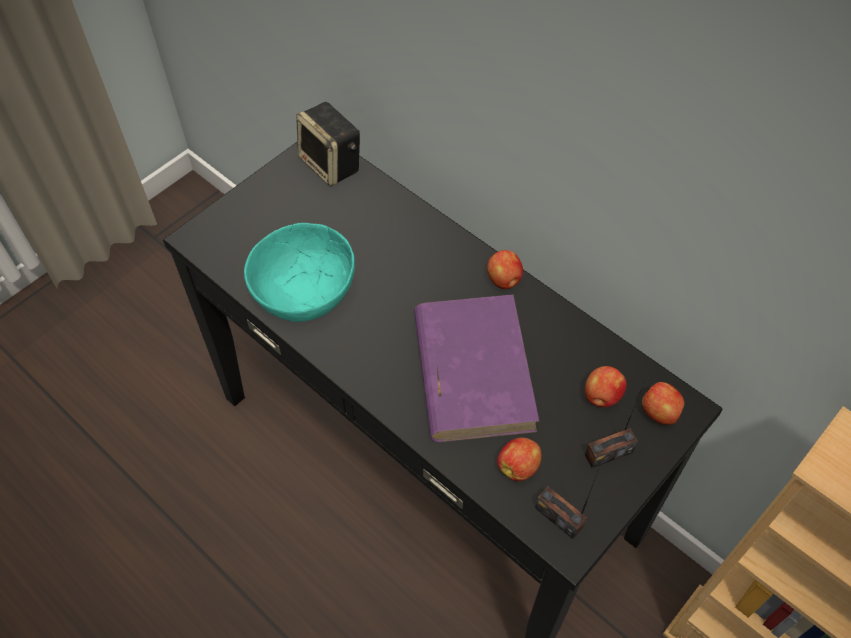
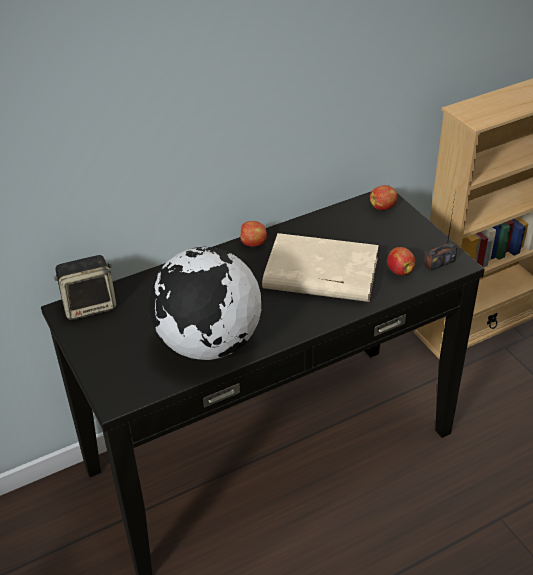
camera: 70 degrees left, 15 degrees down
(303, 291) = (208, 344): turquoise bowl -> globe
(472, 370) = (320, 274): purple book -> beige book
(601, 396) = (362, 226): apple -> none
(608, 453) = (403, 233): radio -> none

